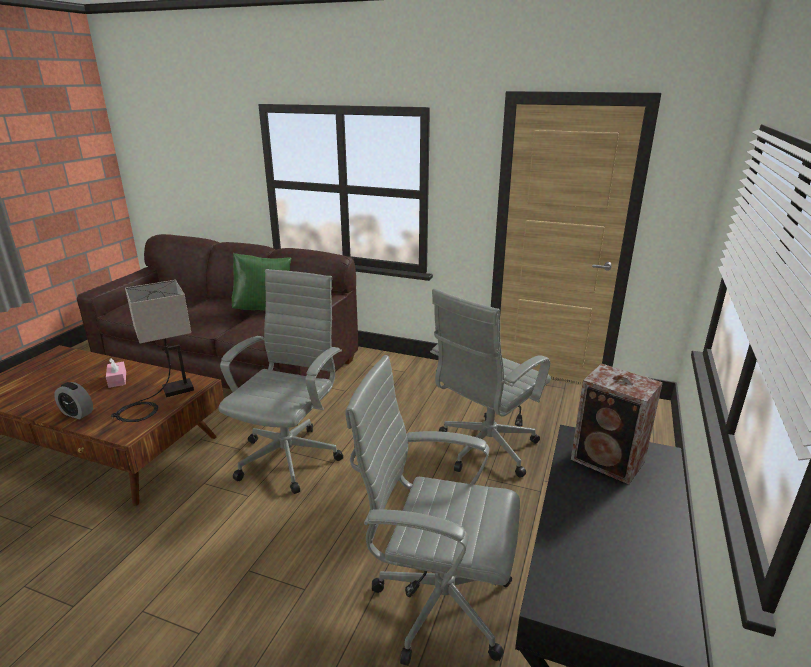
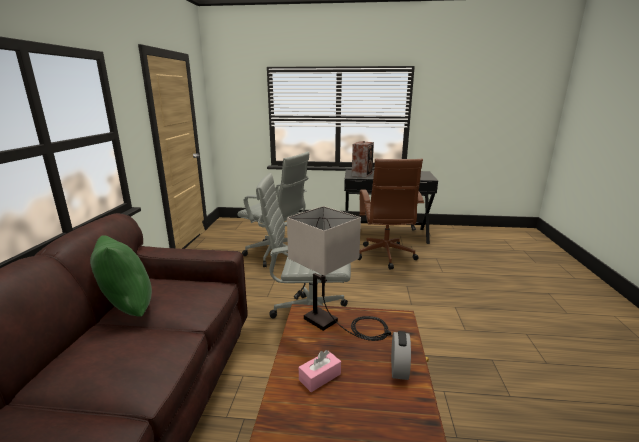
camera: 105 degrees left, 5 degrees down
(435, 603) = (386, 257): grey office chair -> brown office chair

